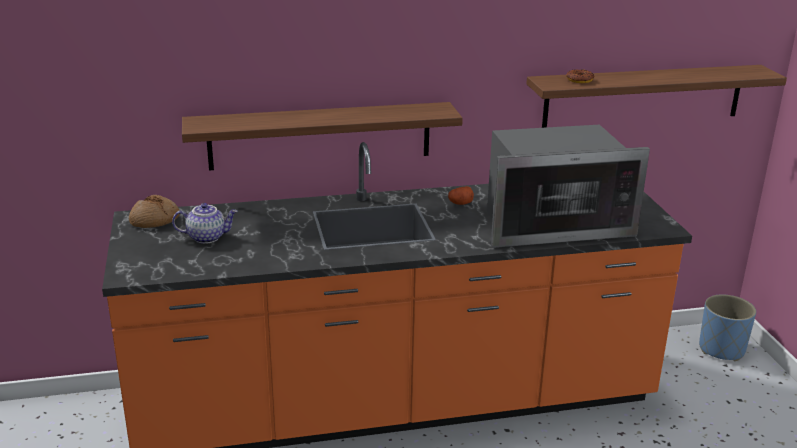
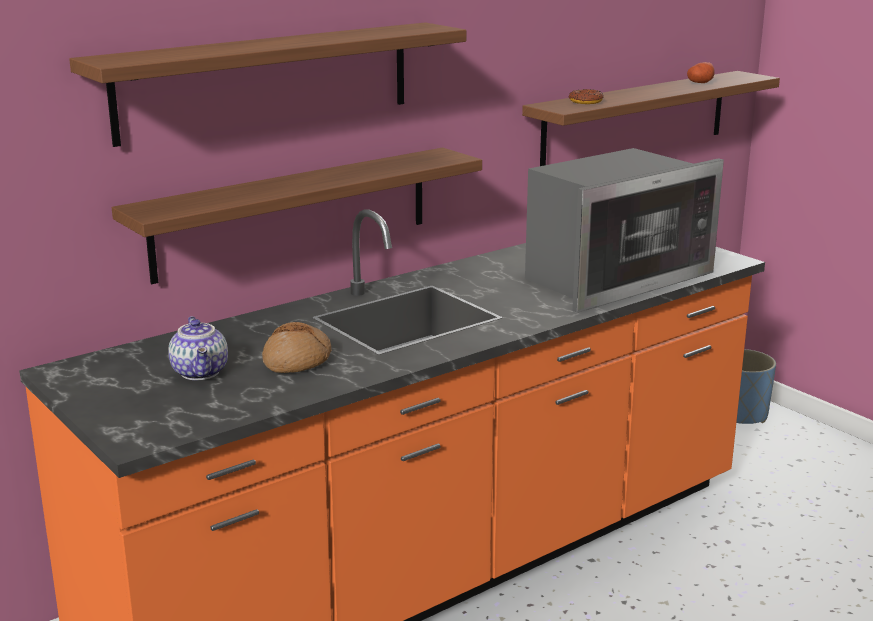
camera: 25 degrees left, 5 degrees down
(155, 220) = (98, 368): bread -> bread (297, 361)
(207, 237) = (201, 372): teapot -> teapot turned 105 degrees clockwise
(301, 43) = (267, 81): none -> shelf
(460, 203) = (485, 276): potato -> potato (700, 83)

